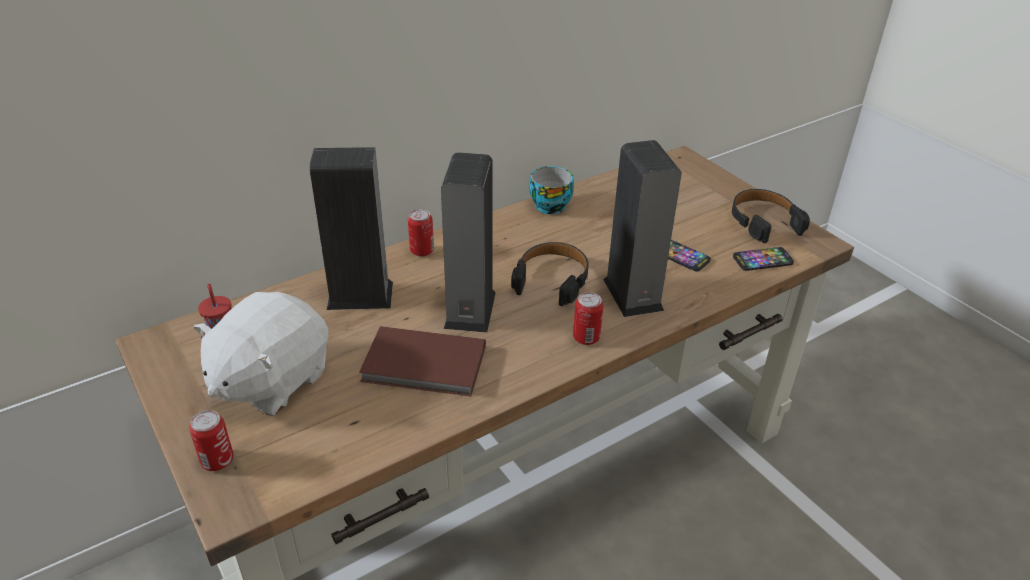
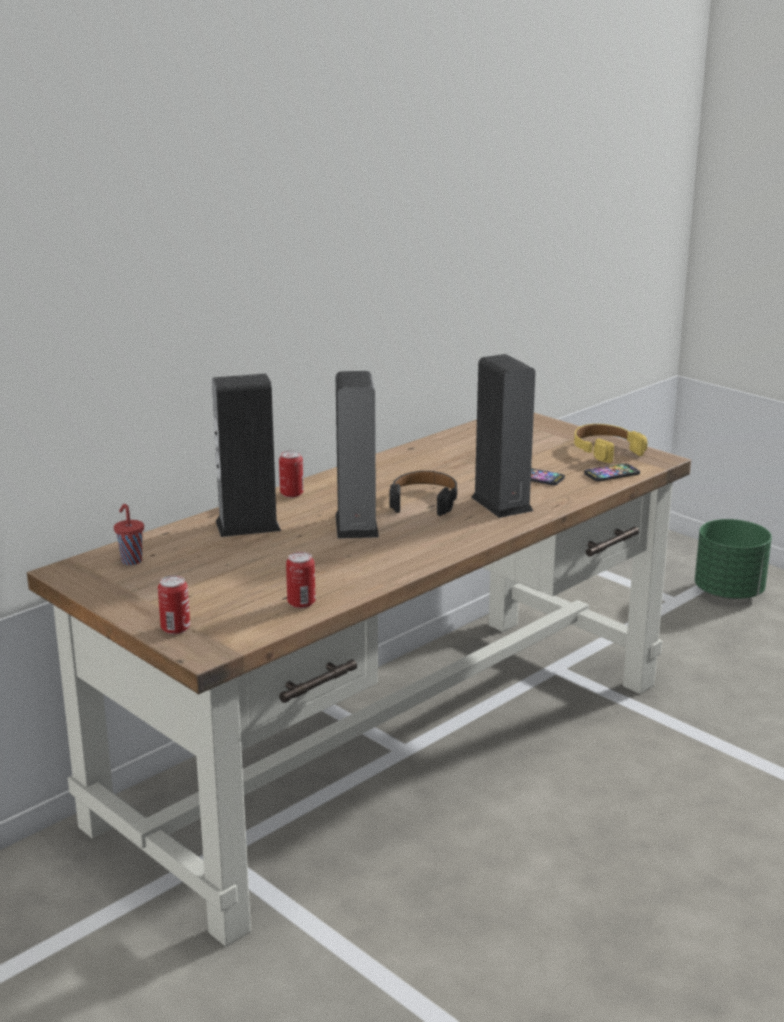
camera: 10 degrees left, 15 degrees down
(270, 380) = (194, 581): white plush toy -> none
(425, 366) = (332, 561): brown book -> none
(550, 205) = (401, 455): cup -> none
(586, 338) = (470, 532): can -> can (301, 603)
(763, 222) = (605, 450): black headphones -> yellow headphones
(871, 325) = (729, 592): none -> green planter

